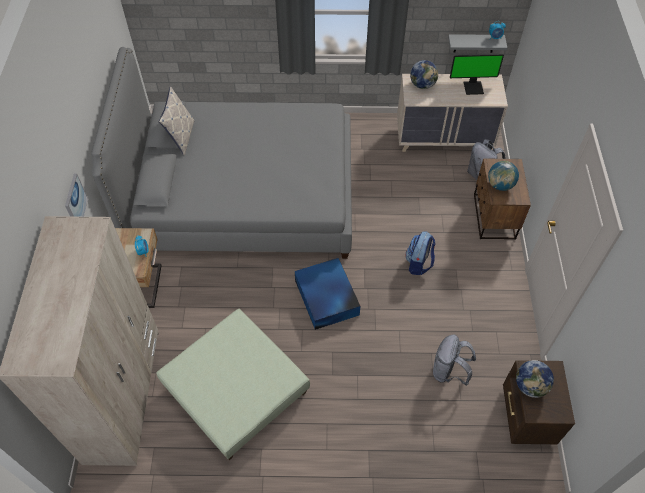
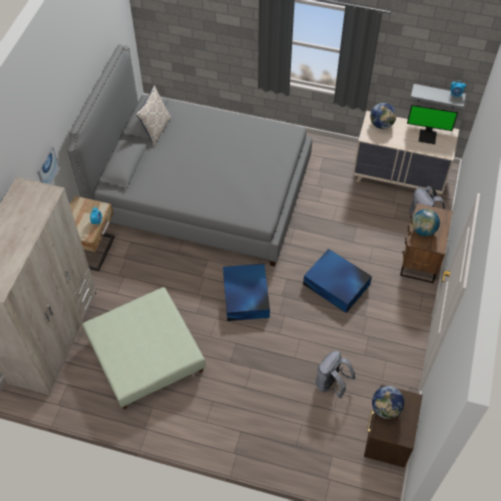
camera: 15 degrees right, 0 degrees up
(419, 263) = (337, 285): backpack -> blue storage box

